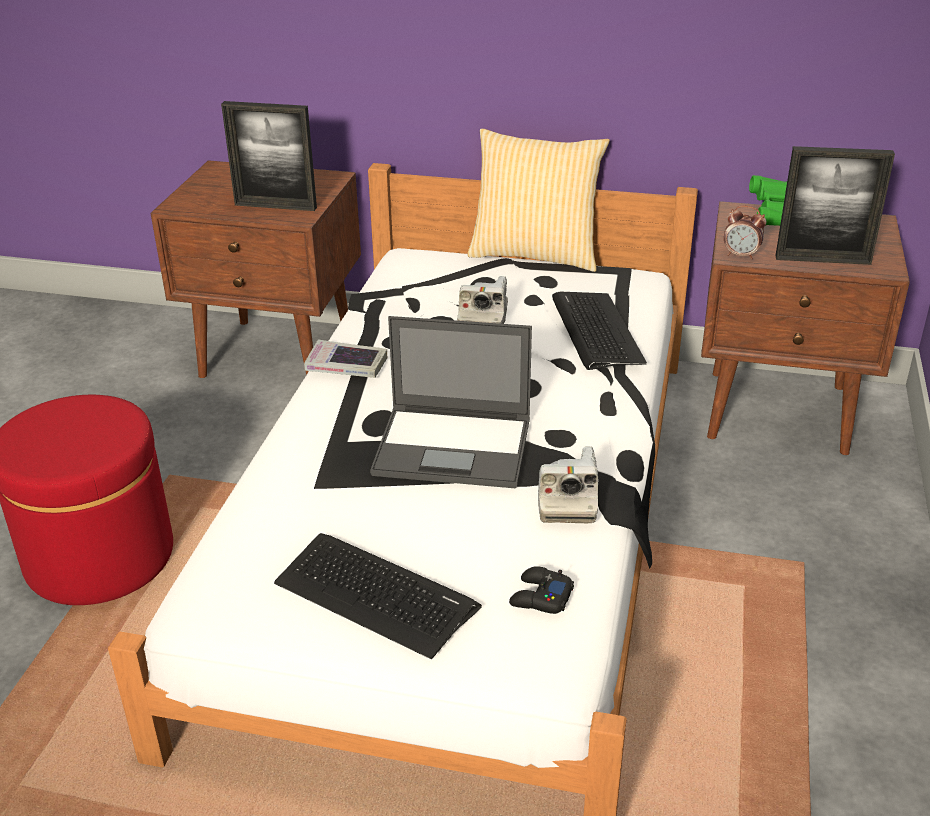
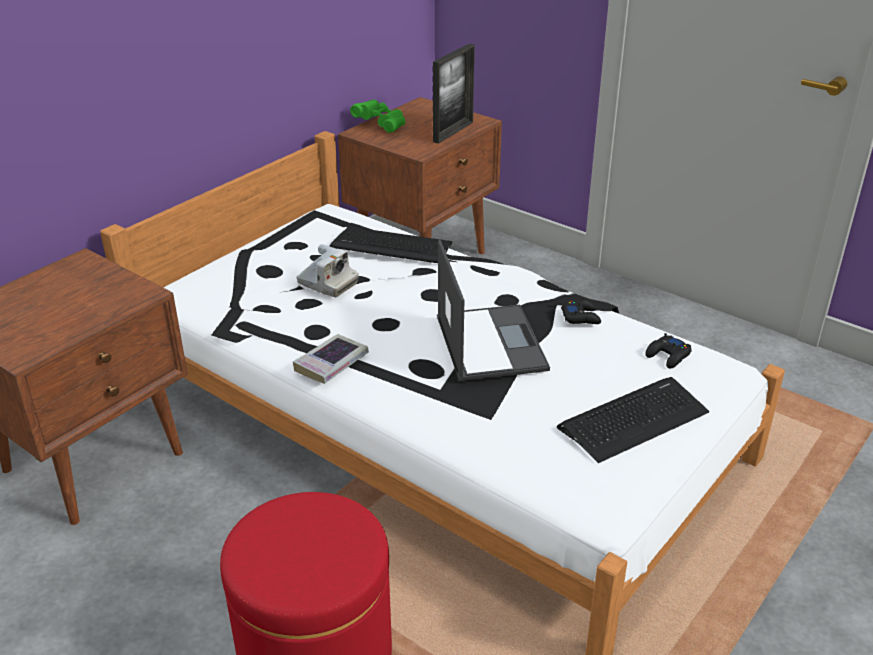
camera: 65 degrees left, 0 degrees up
(275, 206) = (103, 301): picture frame -> none
(455, 447) = (489, 342): laptop -> laptop turned 45 degrees counterclockwise
(535, 254) = (249, 237): pillow -> none
(566, 500) = (581, 317): camera -> black game controller
(741, 255) = (422, 151): alarm clock -> none

